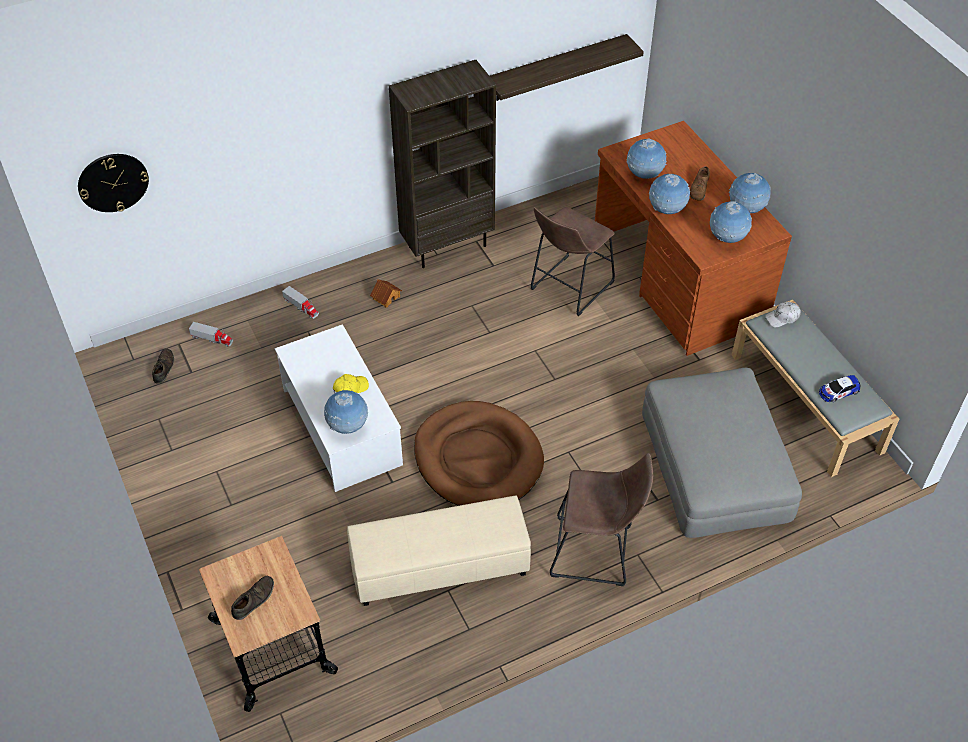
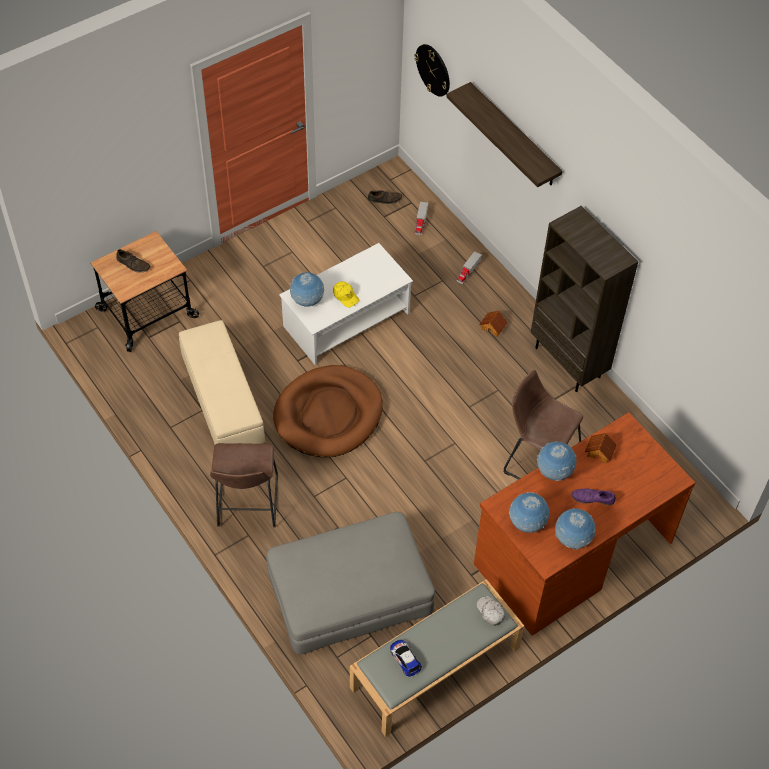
camera: 80 degrees right, 5 degrees up
(556, 68) = (694, 345): shelf -> shelf (514, 136)
(644, 175) = (600, 451): globe -> toy house
(699, 189) = (592, 498): brown shoe -> purple shoe

